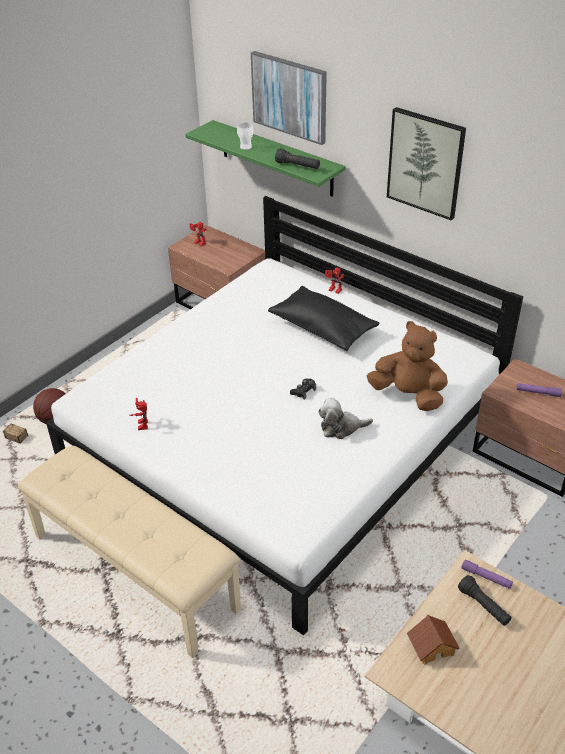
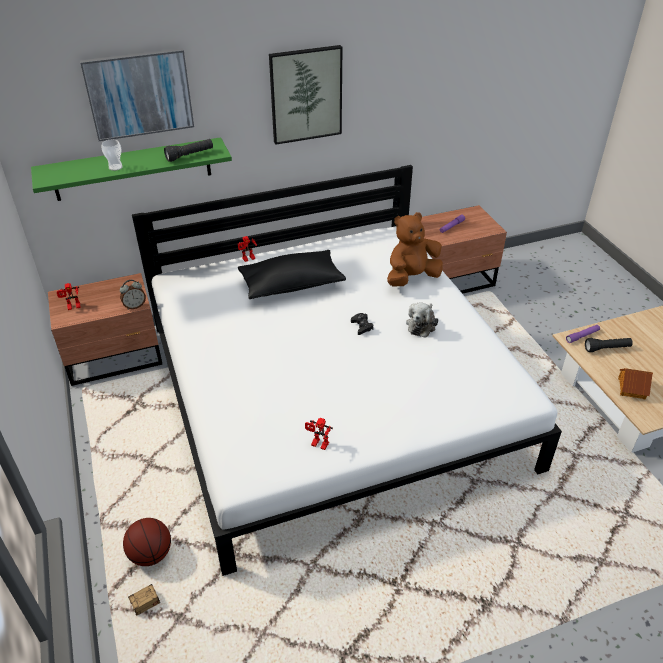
camera: 60 degrees left, 0 degrees up
(136, 571) = (416, 560): beige bench -> none
(224, 267) = (135, 306): none -> alarm clock

